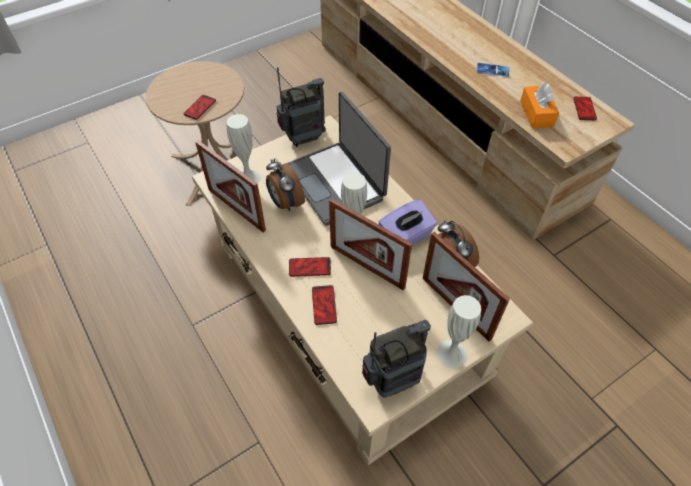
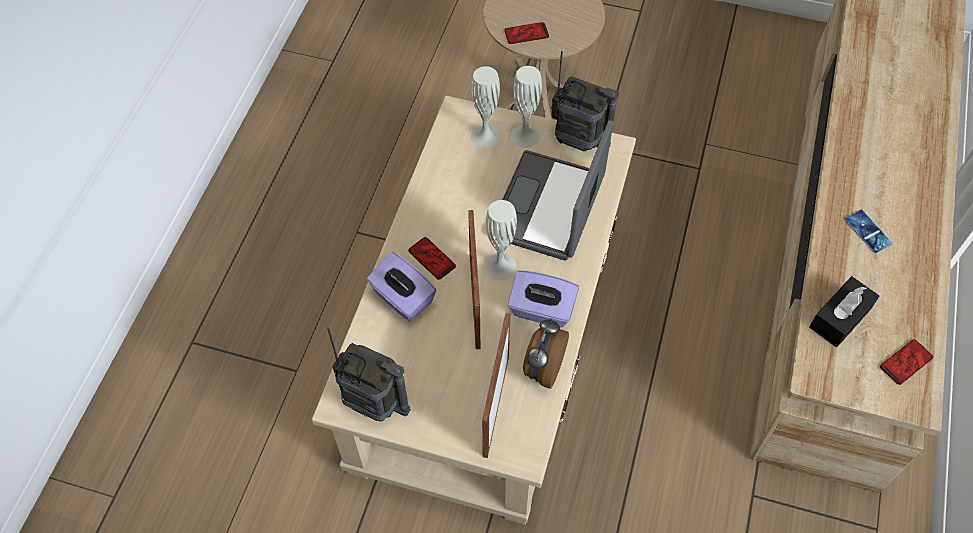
camera: 50 degrees right, 5 degrees up
(236, 209) = (441, 157): picture frame -> none
(285, 203) = (485, 186): alarm clock -> none
(324, 305) = (402, 298): phone -> purple tissue box
(451, 354) = (441, 433): white vase -> white vase (525, 136)
(536, 114) = (840, 318): orange tissue box -> black tissue box

